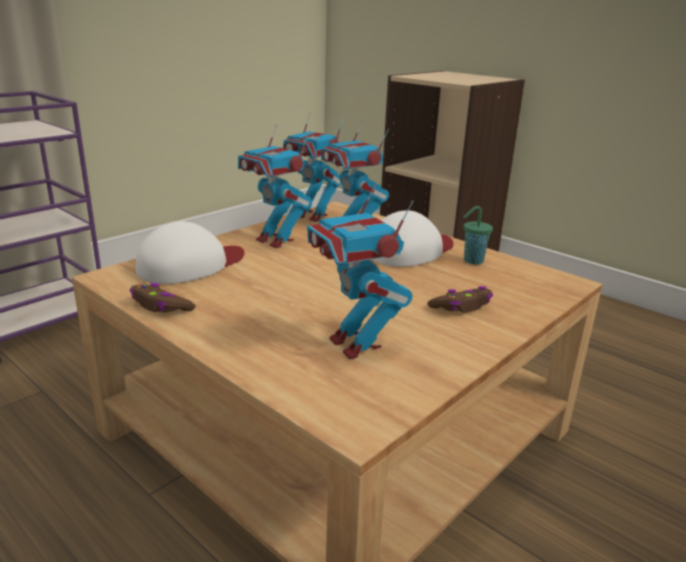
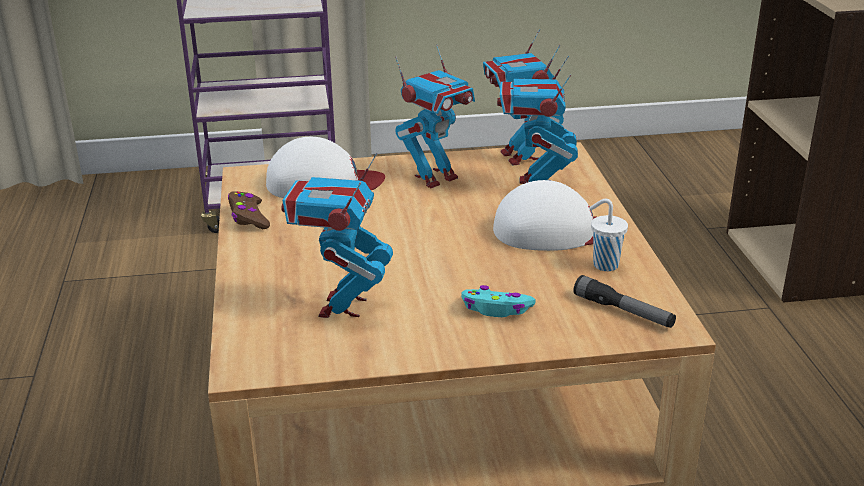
camera: 40 degrees right, 5 degrees up
(276, 241) = (435, 178): toy robot -> toy robot turned 120 degrees counterclockwise
(461, 307) = (496, 309): brown game controller -> turquoise game controller
(472, 261) = (604, 265): green cup -> white cup
(530, 282) = (623, 311): none -> flashlight

